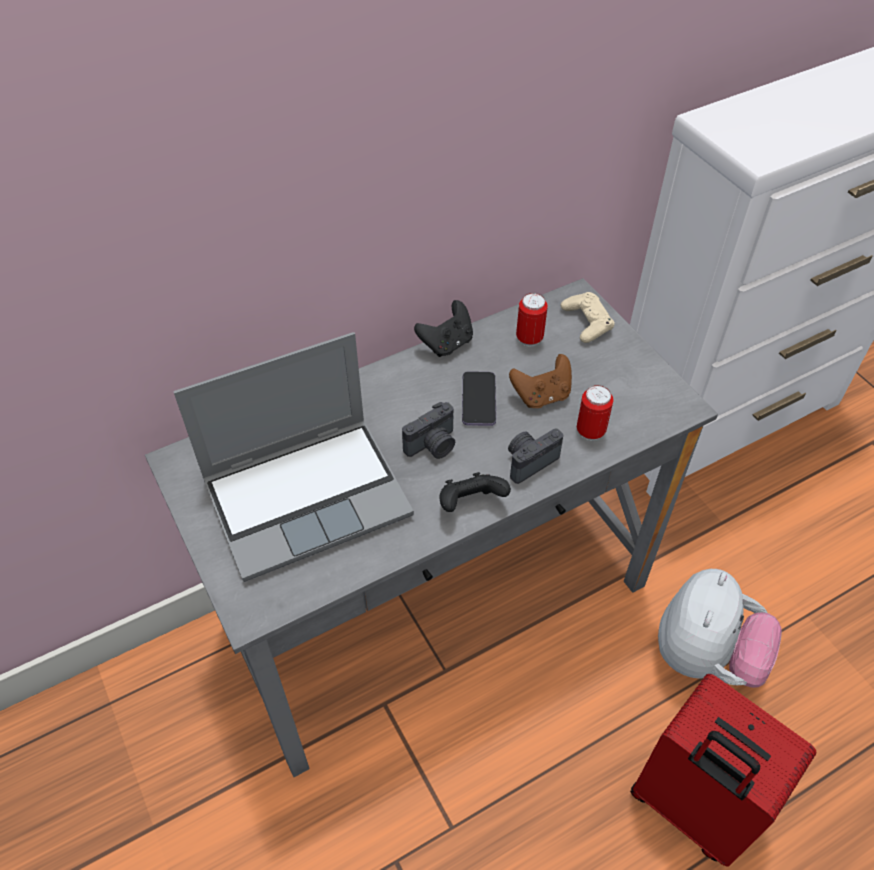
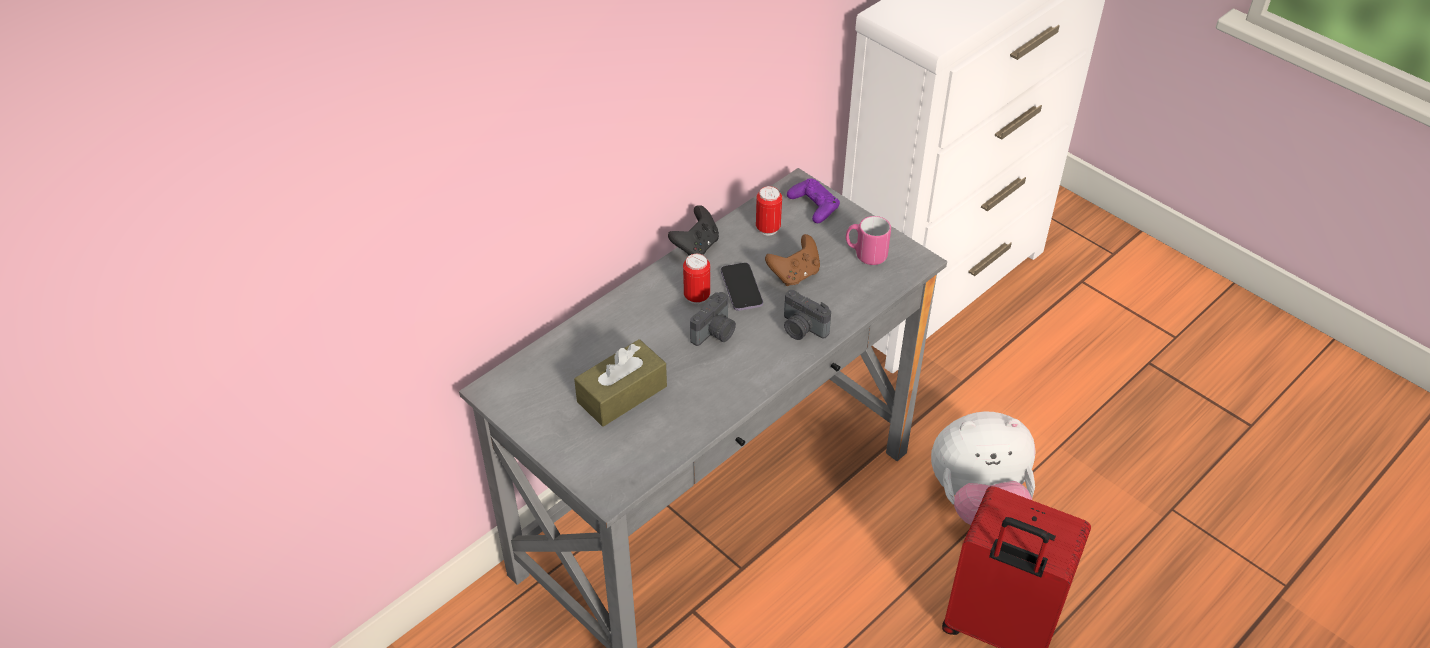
camera: 15 degrees left, 5 degrees down
(308, 495) = (622, 394): laptop -> brown tissue box
(470, 504) = (764, 372): black game controller -> none
(529, 461) = (801, 329): camera -> camera turned 90 degrees counterclockwise
(587, 322) = (814, 205): beige game controller -> purple game controller
(590, 431) = (845, 295): can -> can (697, 297)
(627, 388) = (865, 254): none -> pink mug
(705, 655) = (977, 501): plush toy -> plush toy turned 75 degrees clockwise

